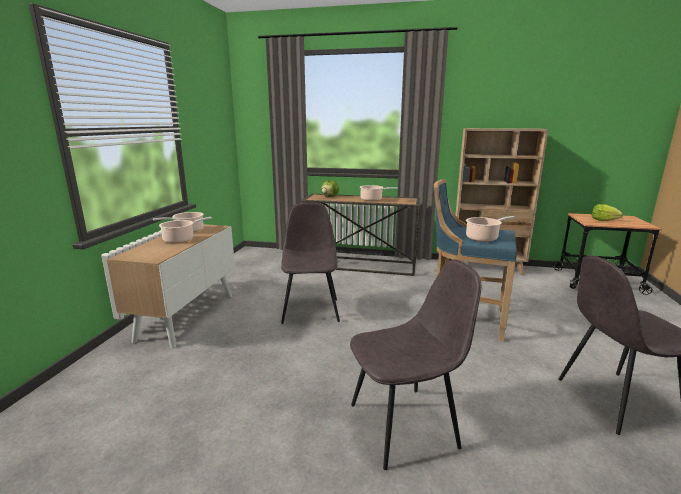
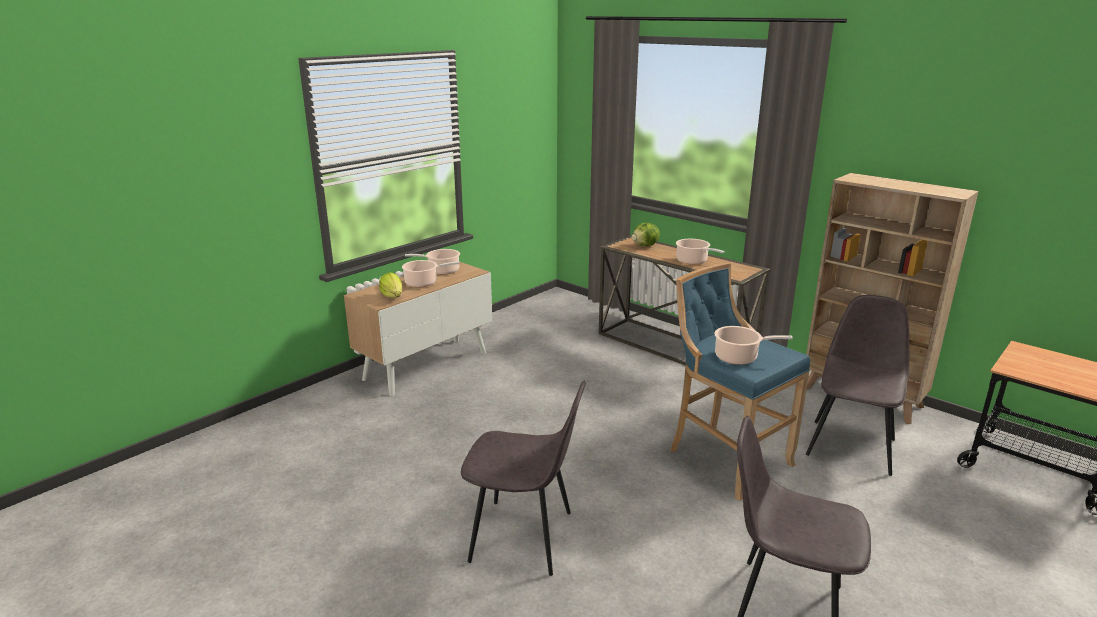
camera: 30 degrees right, 5 degrees up
(310, 310) = (552, 393): grey chair -> grey chair (851, 445)
(603, 220) = (1048, 369): lettuce -> lettuce (393, 296)

